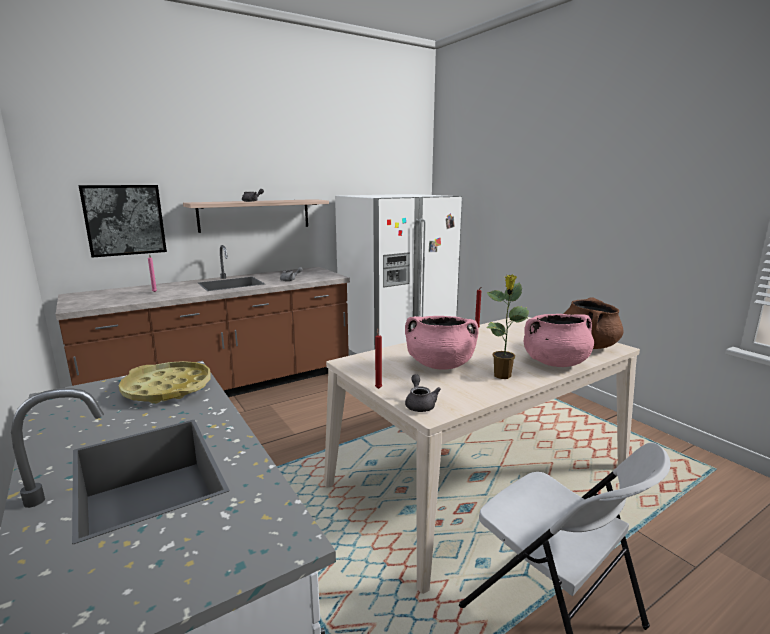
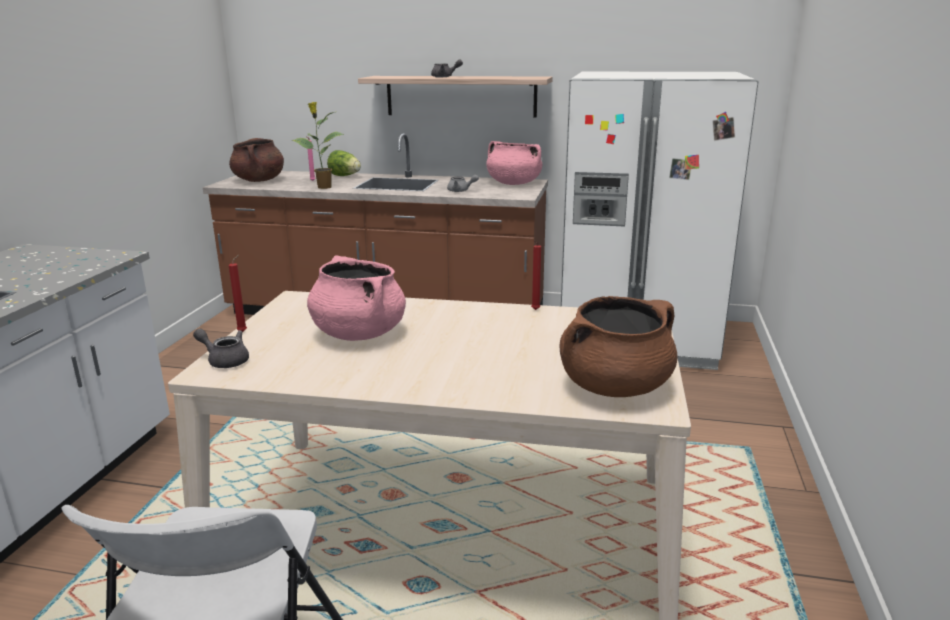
camera: 45 degrees right, 5 degrees up
(100, 300) = (259, 180): none -> brown cooking pot
(124, 220) = (313, 94): picture -> none
(168, 388) = (70, 265): yellow tray -> none
(172, 285) = (345, 176): none -> lettuce
(420, 404) = (225, 360): grey teapot -> grey teapot turned 105 degrees counterclockwise
(502, 376) = (377, 371): potted plant -> potted plant (323, 187)
(555, 363) = (487, 386): pink cooking pot -> pink cooking pot (513, 183)

